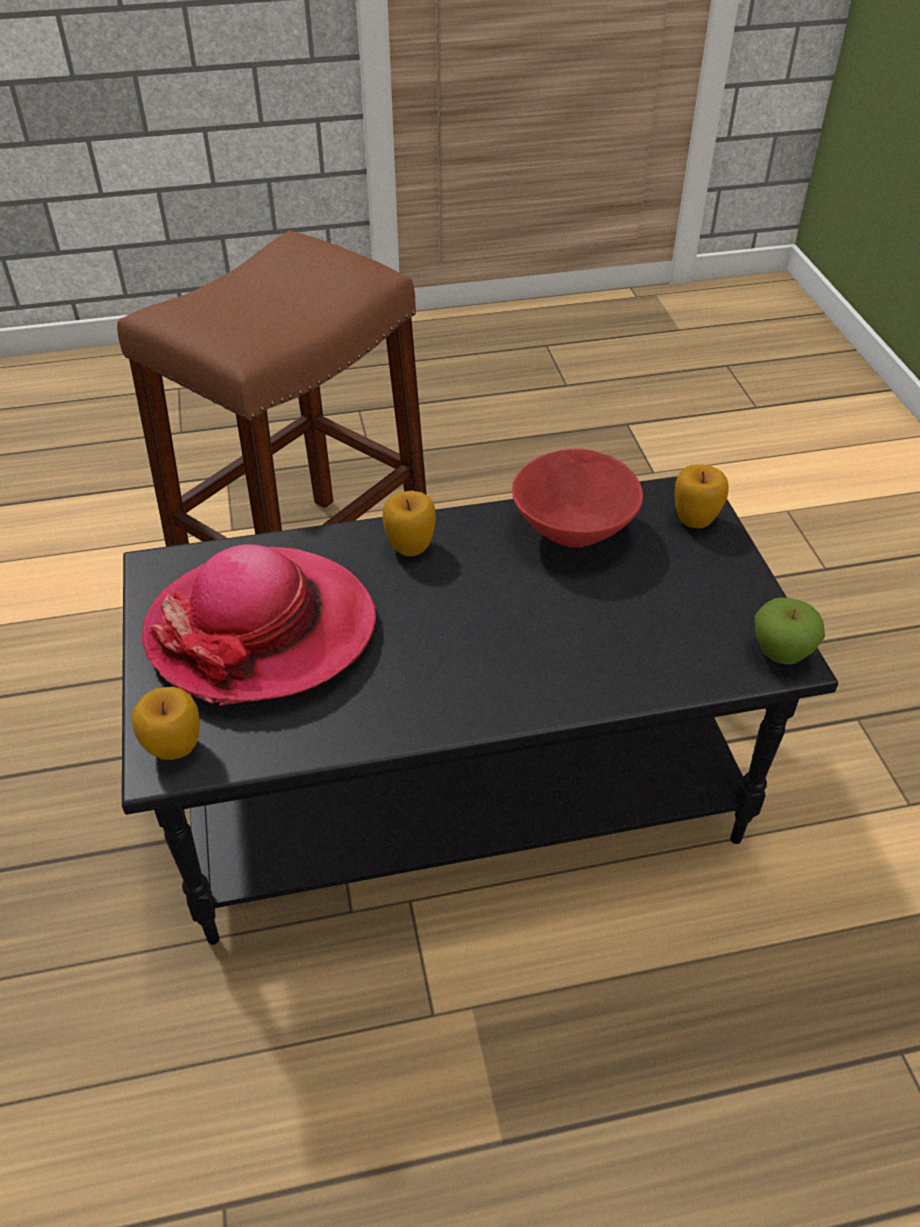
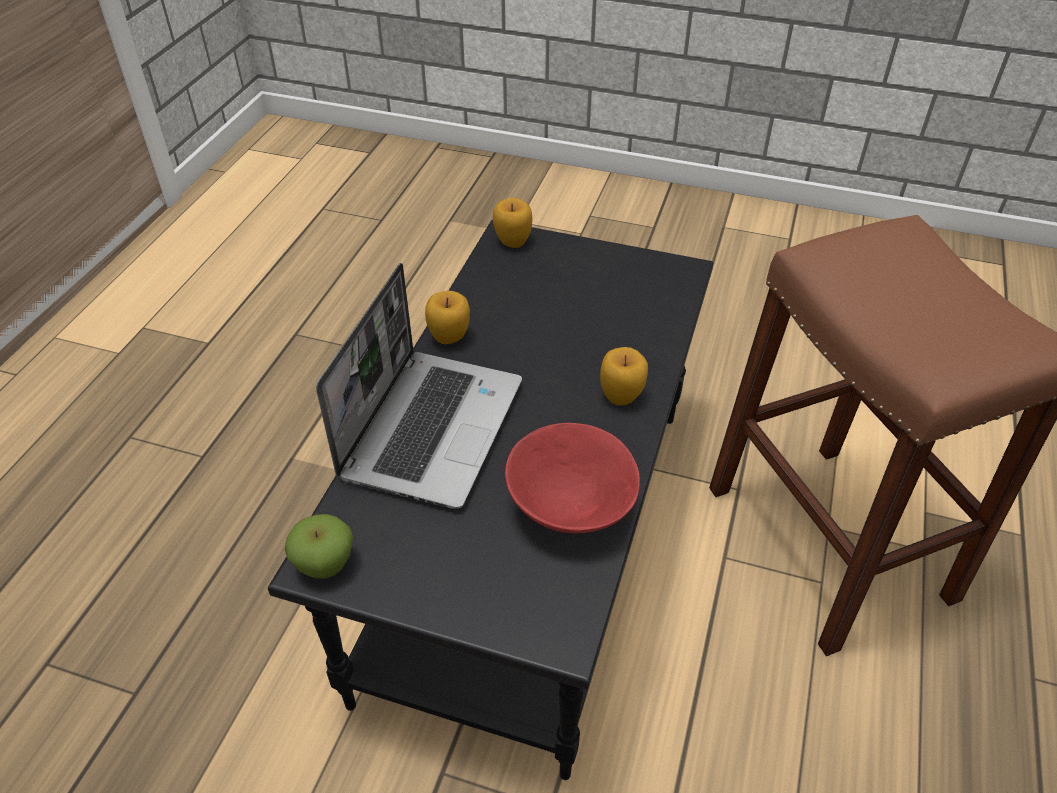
camera: 120 degrees right, 0 degrees up
(261, 630) = (585, 297): hat -> none
(565, 663) = (431, 427): none -> laptop
(695, 519) = (522, 612): apple -> apple (449, 338)

